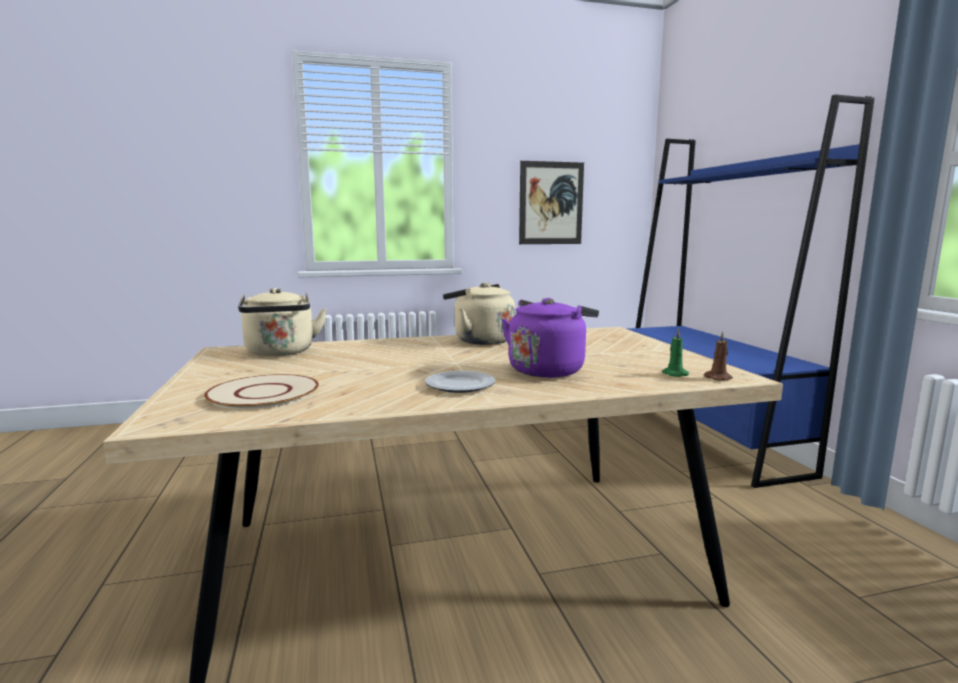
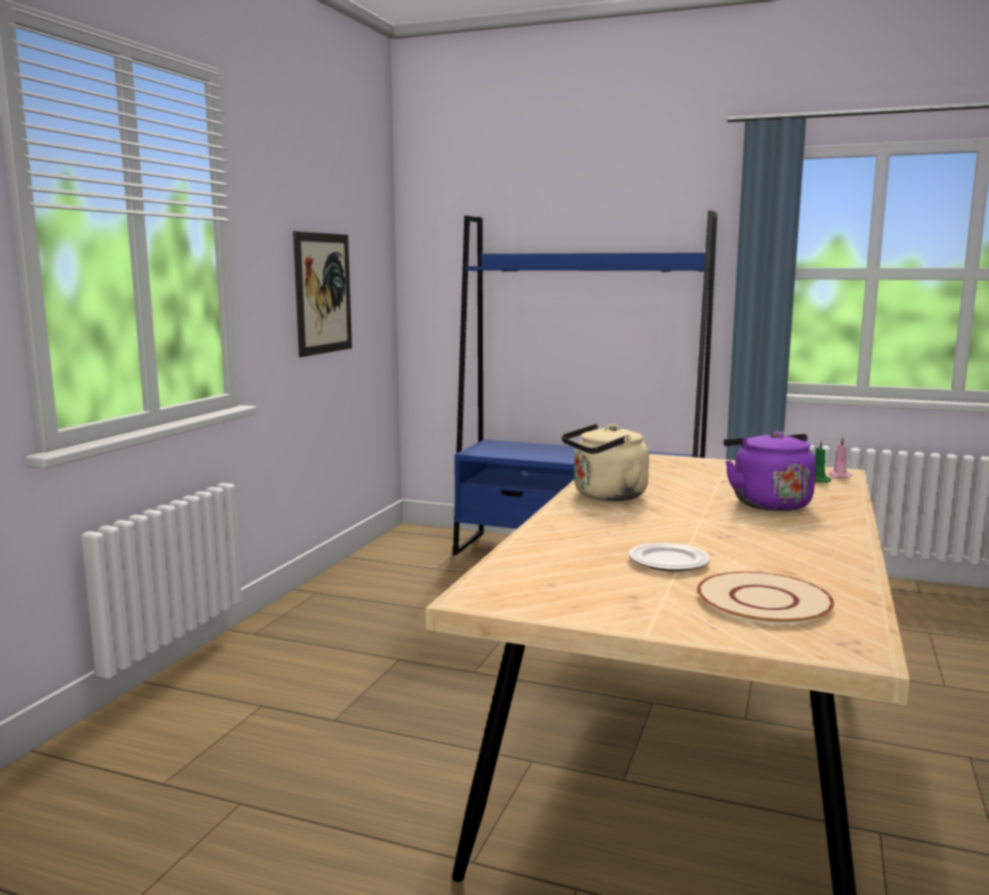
camera: 55 degrees left, 0 degrees up
(281, 353) = (545, 572): beige kettle -> none
(460, 385) = (798, 534): plate -> plate (669, 561)
(719, 378) = (839, 476): brown candle -> pink candle

